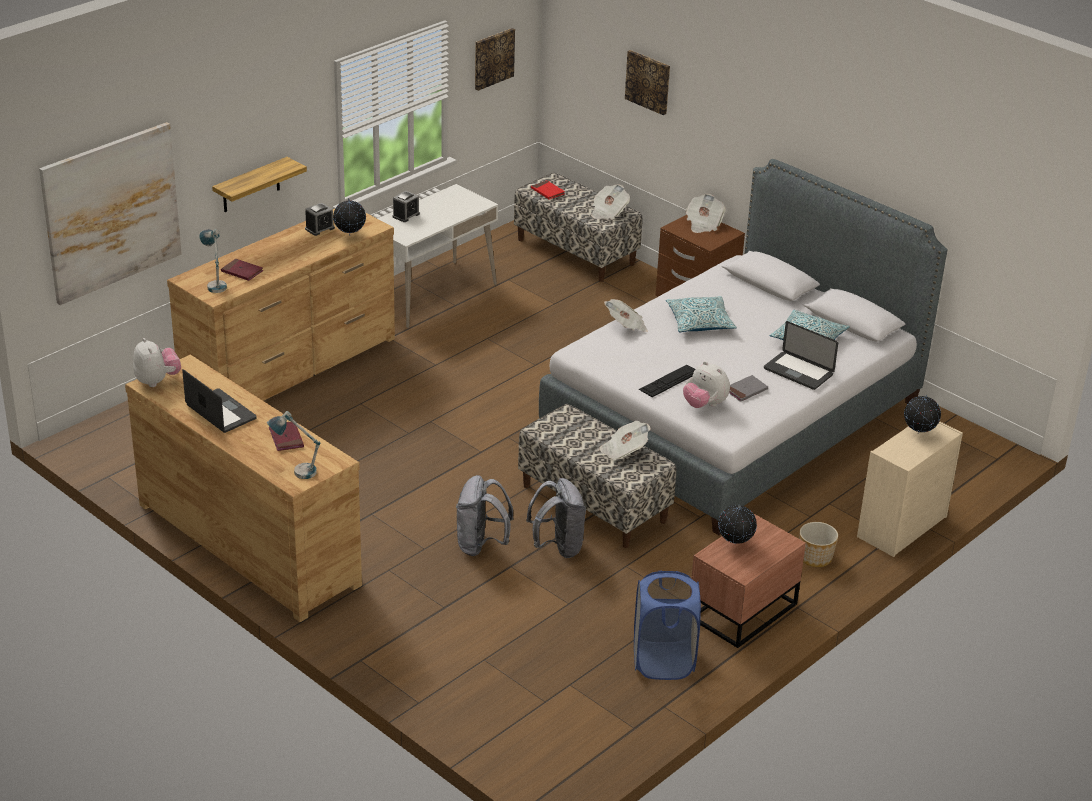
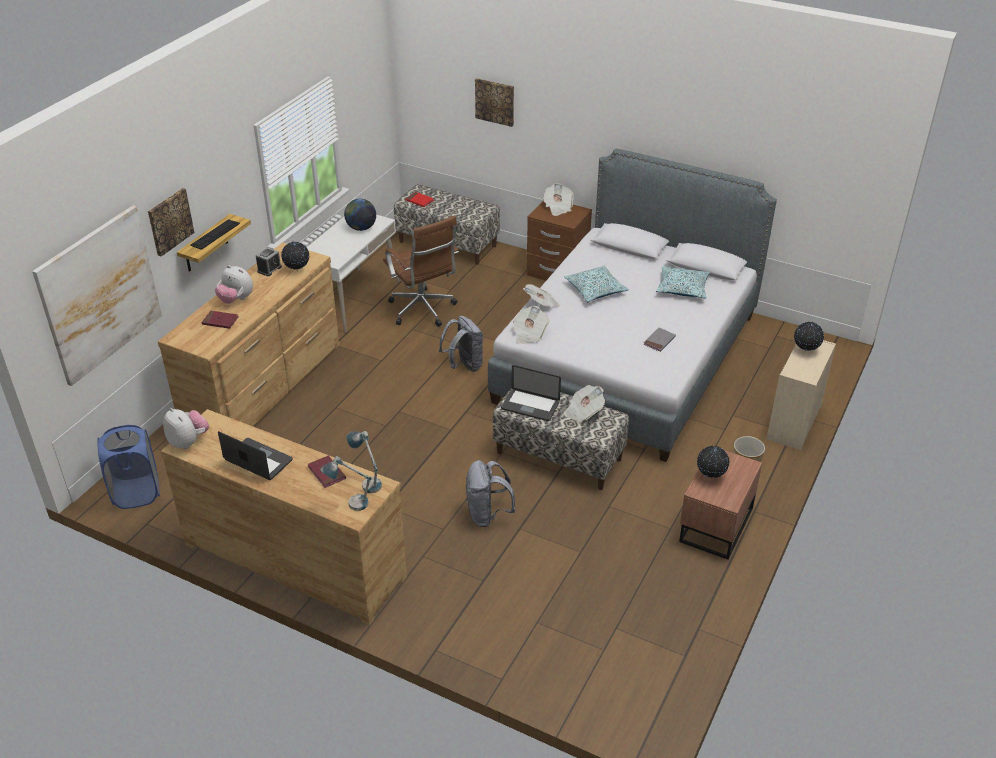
camera: 15 degrees left, 5 degrees up
(215, 283) = (201, 337): table lamp -> table lamp (367, 481)
(406, 215) = (326, 242): alarm clock -> none
(453, 206) = (361, 228): none -> globe
(493, 58) = (364, 101): picture -> picture (169, 221)
(510, 321) = (423, 311): none -> brown office chair
(558, 547) = (548, 502): grey backpack -> grey backpack (464, 365)
(608, 212) = (473, 209): newspaper -> newspaper (529, 334)
(663, 661) = (678, 587): blue laundry basket -> blue laundry basket (136, 493)
(669, 381) = (598, 345): keyboard -> keyboard (215, 234)
(704, 405) = (635, 360): plush toy -> plush toy (236, 299)
(798, 372) = (689, 317): laptop -> laptop (530, 406)

